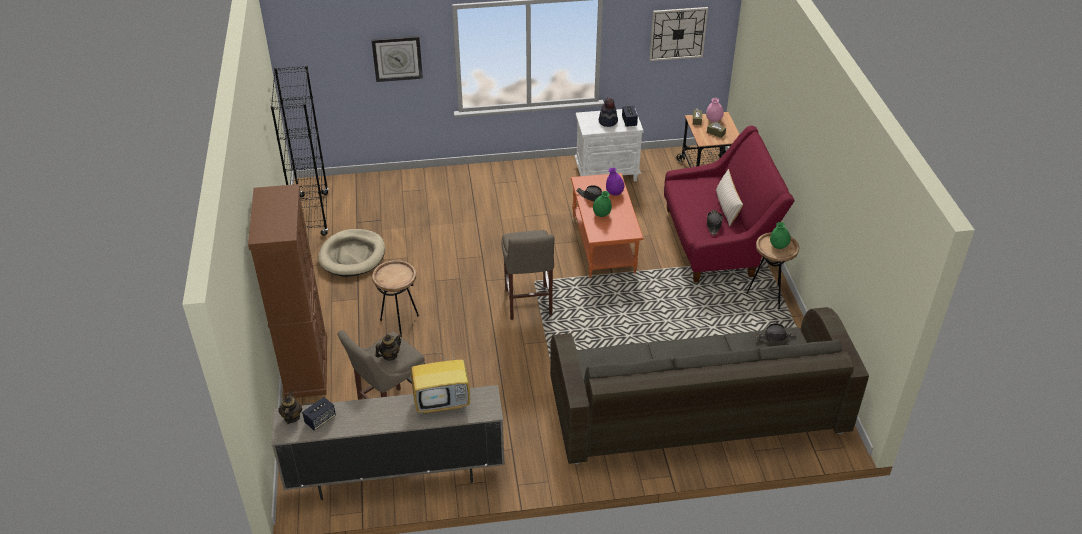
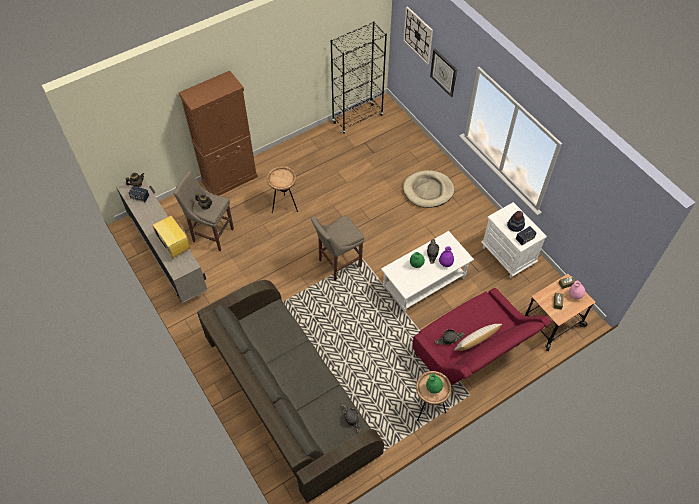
camera: 65 degrees right, 15 degrees up
(352, 255) = (332, 155): beige dog bed -> beige dog bed (428, 190)
(604, 244) = (424, 284): orange coffee table -> white coffee table
(678, 33) = (599, 218): wall clock -> wall clock (418, 35)

